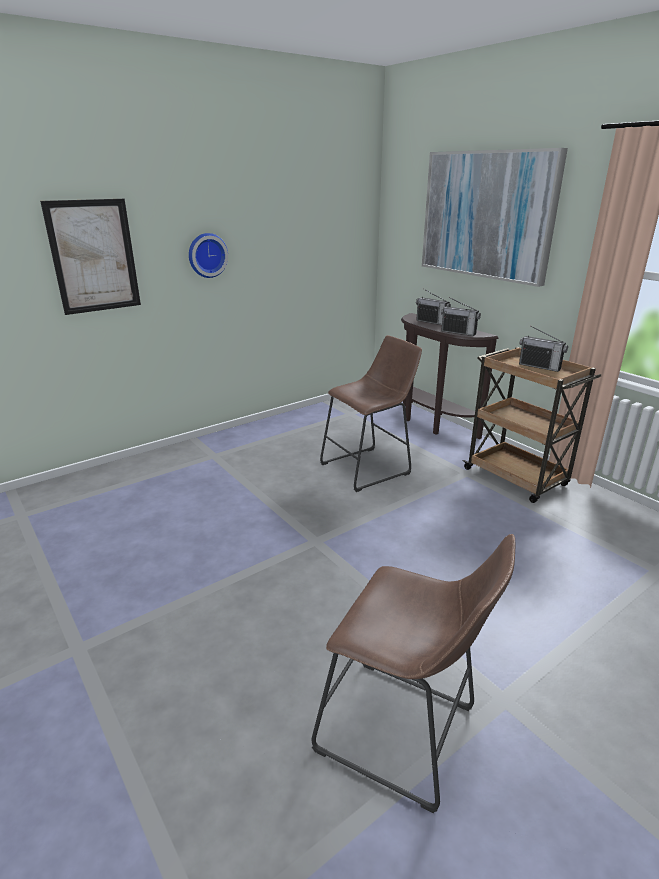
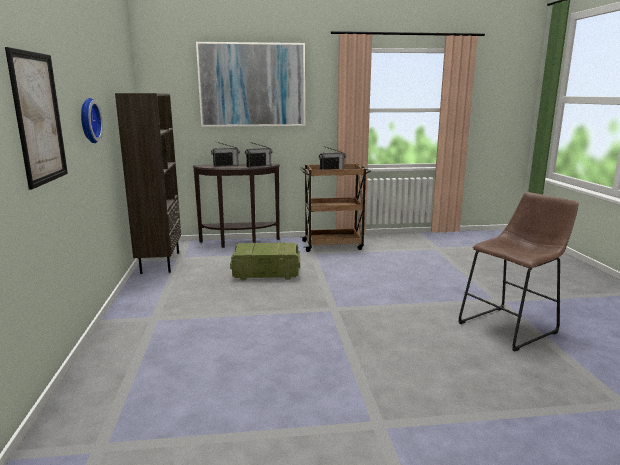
camera: 60 degrees left, 10 degrees down
(328, 410) = (159, 262): none -> brown bookcase
(369, 468) = (267, 272): brown stool -> crate

